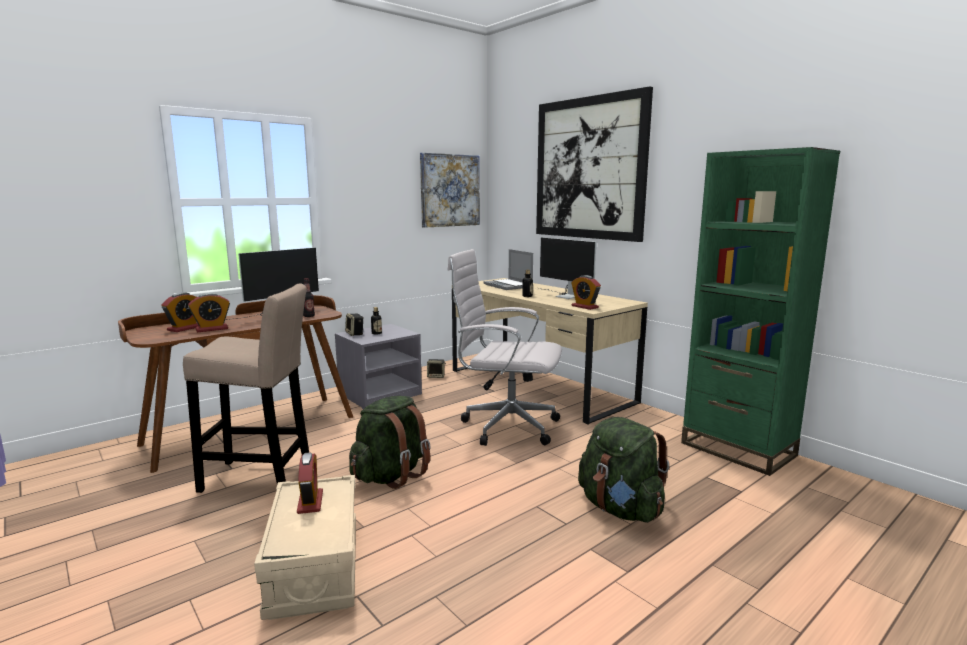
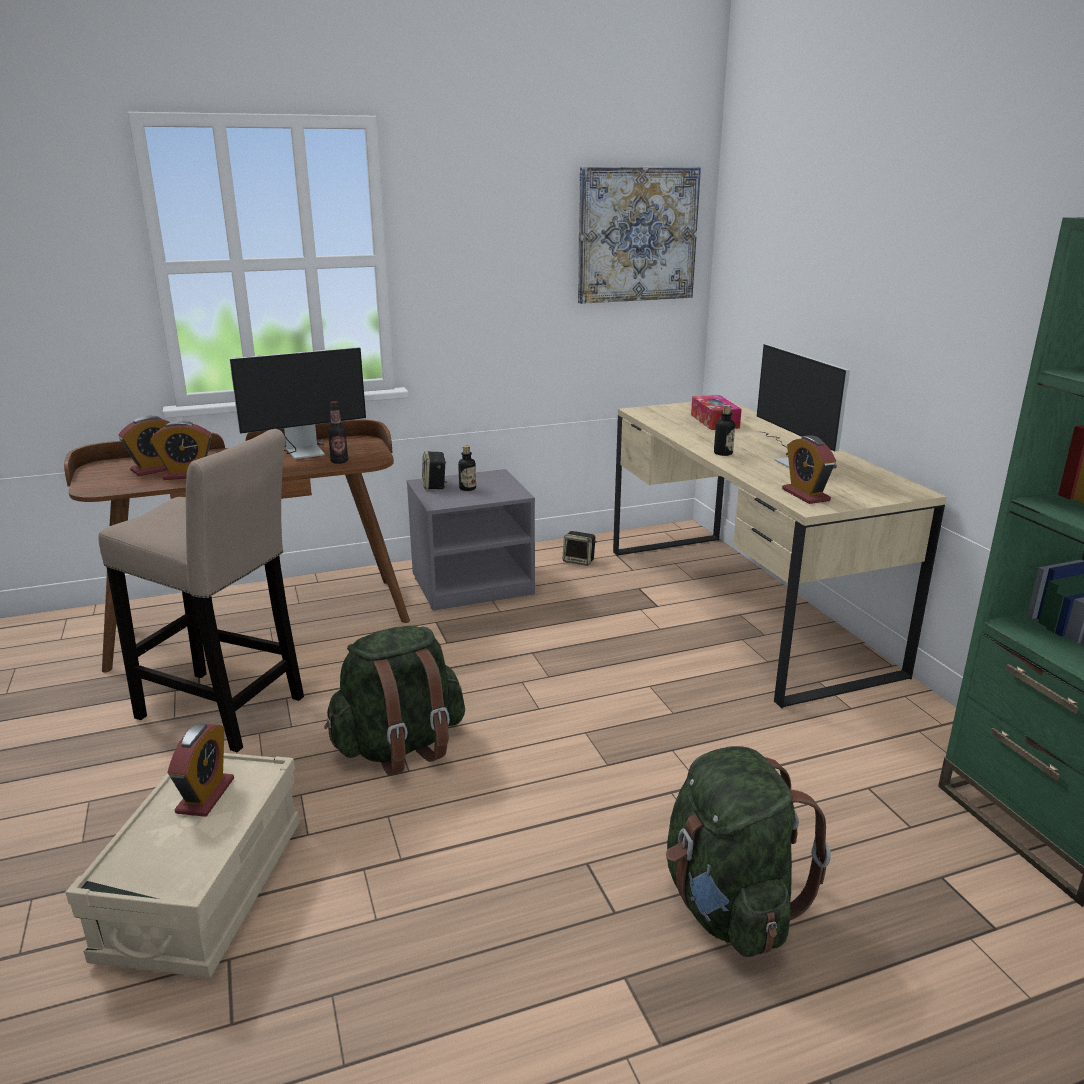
camera: 20 degrees right, 10 degrees up
(505, 426) = (632, 684): white office chair -> none
(509, 286) = (714, 421): laptop -> tissue box
(589, 169) = (878, 210): picture -> none

